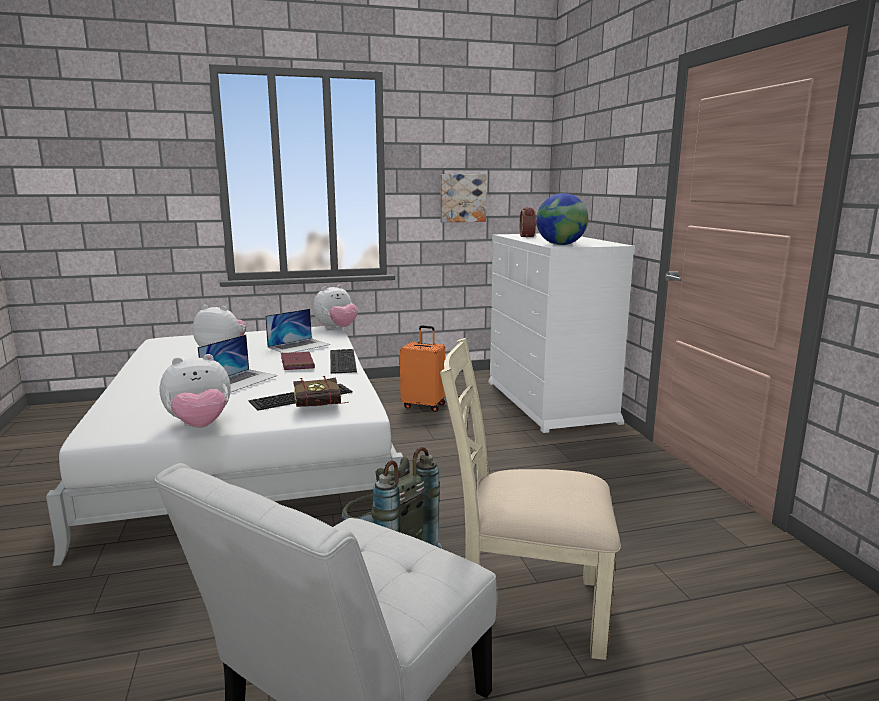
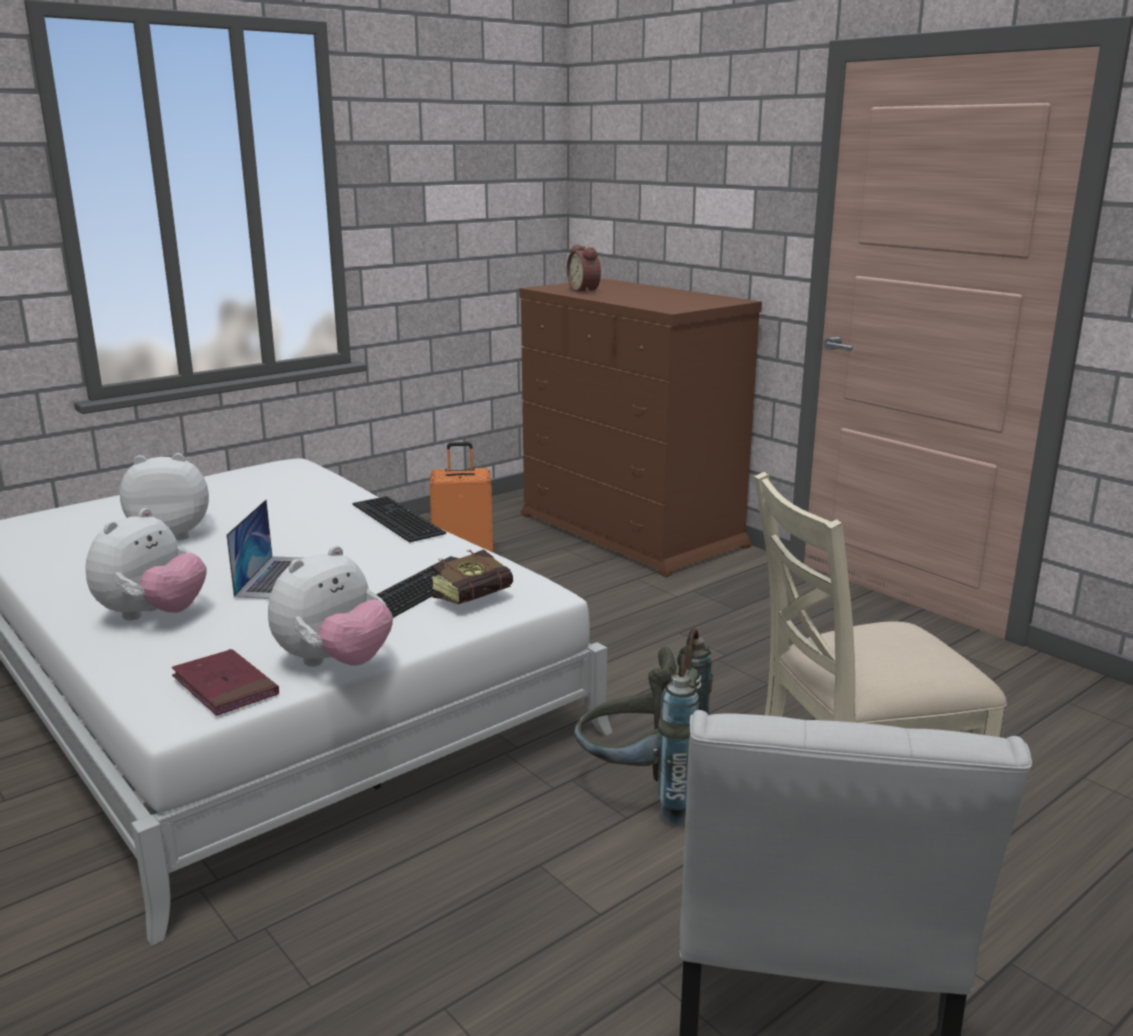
camera: 25 degrees left, 5 degrees up
(297, 363) = (332, 534): red book -> red book (225, 687)
(299, 346) = (294, 503): laptop -> none
(336, 329) = (308, 464): plush toy -> plush toy (152, 615)
(462, 198) = (453, 229): picture -> none
(550, 401) = (631, 530): white dresser -> brown dresser
(560, 245) = (671, 306): globe -> none

